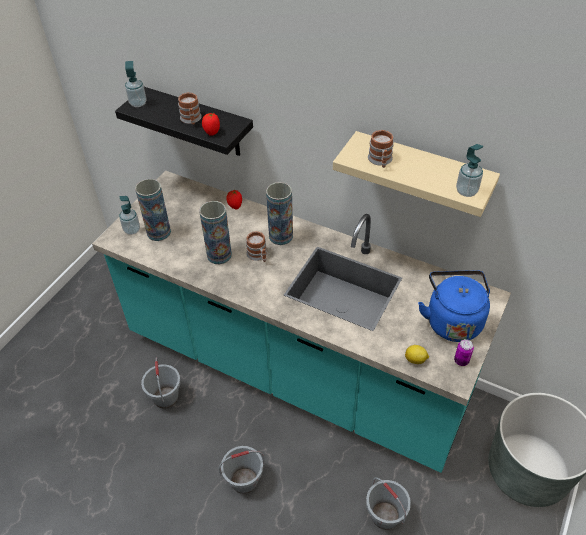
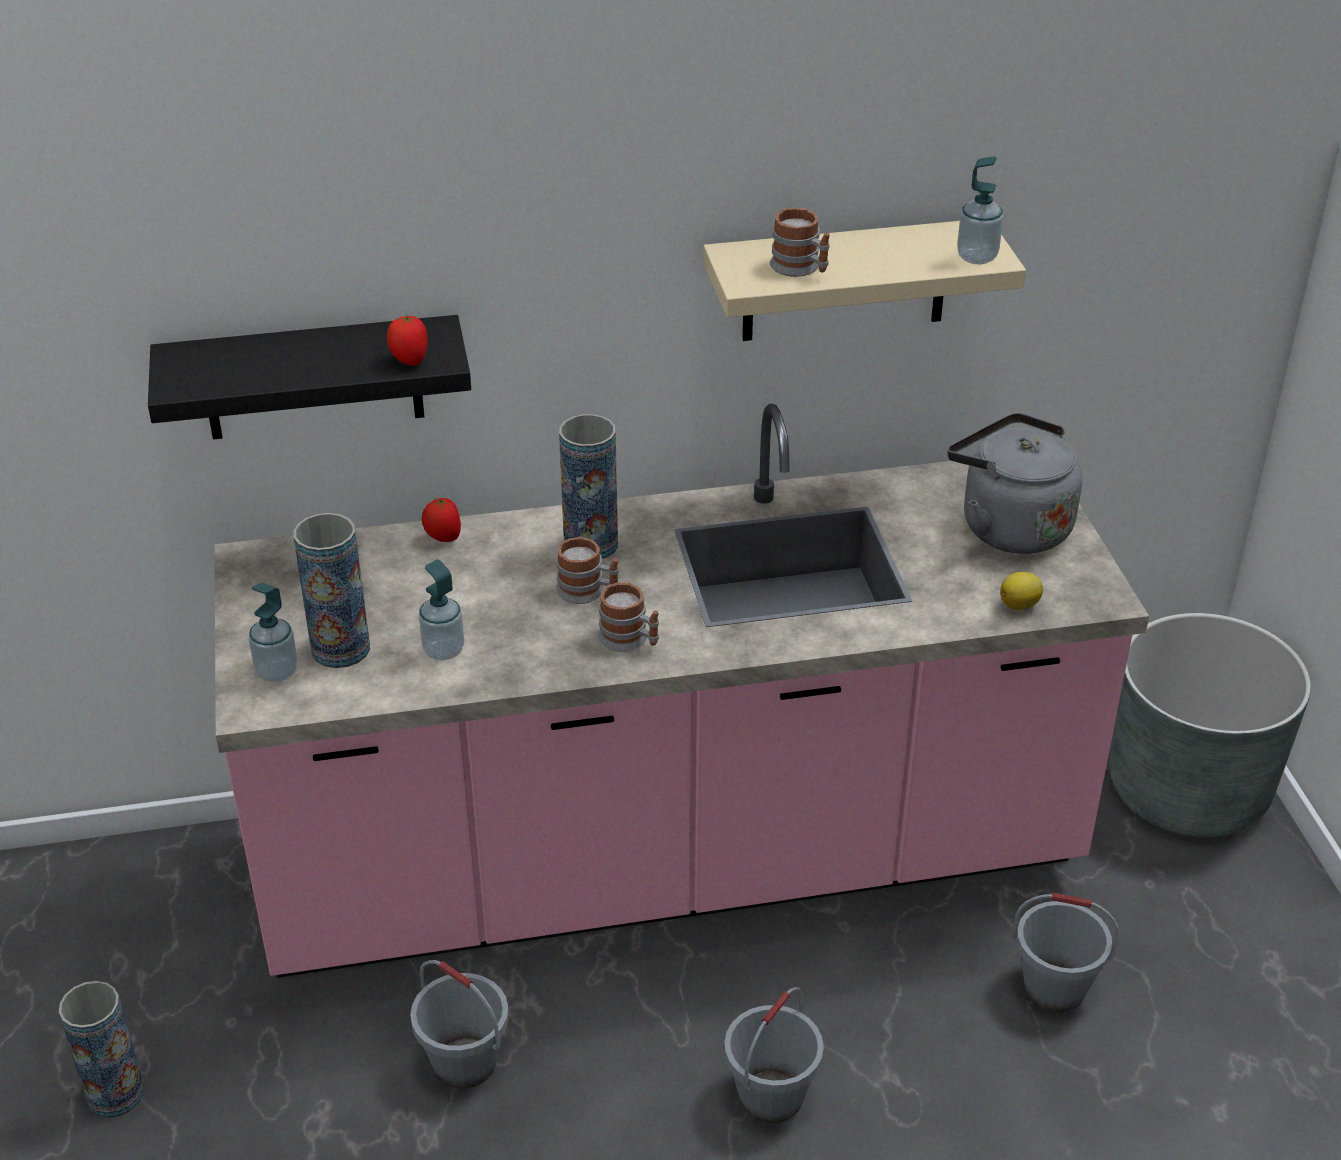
camera: 40 degrees left, 10 degrees down
(138, 103) = (183, 374): soap dispenser -> soap dispenser (443, 650)
(191, 120) = (338, 358): mug -> mug (630, 640)
(219, 255) = (512, 626): vase -> vase (115, 1094)
(295, 368) = (670, 861): turquoise counter -> pink counter
(452, 320) = (1009, 526): blue kettle -> grey kettle
(461, 361) = (1083, 572): can -> none

